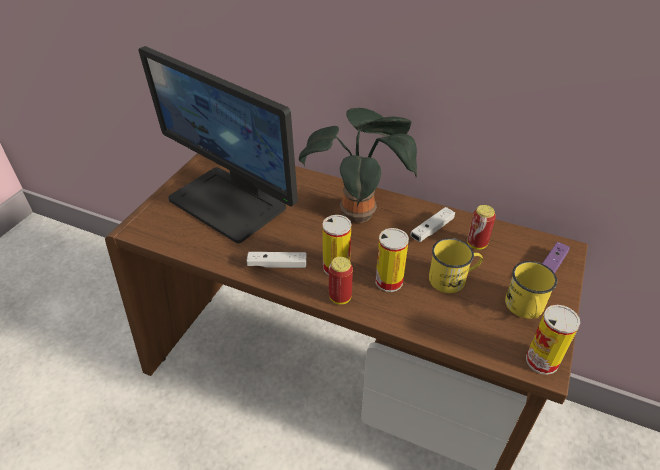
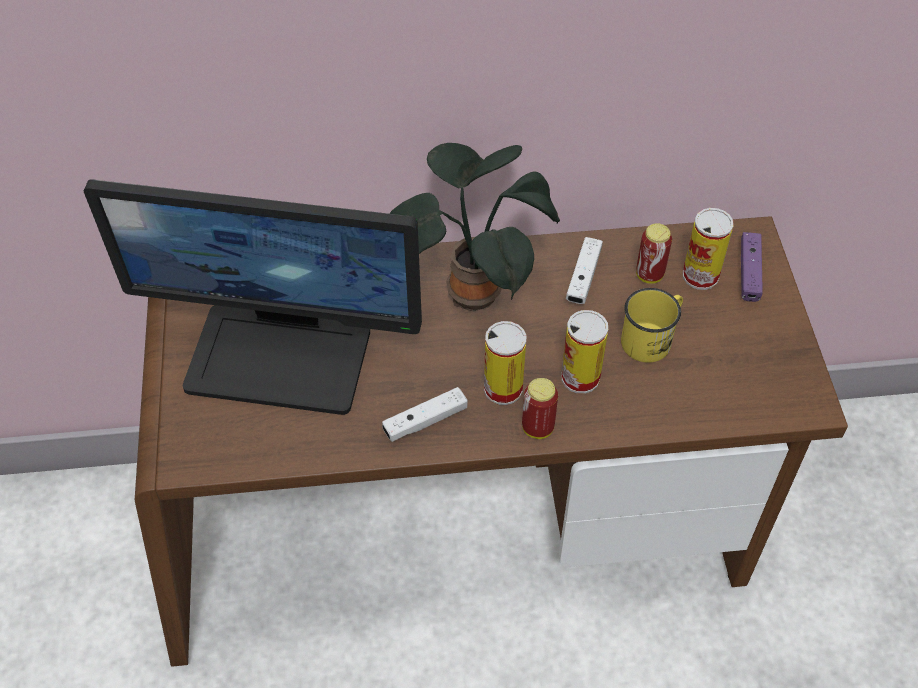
camera: 30 degrees left, 10 degrees up
(525, 309) = (753, 341): yellow mug -> none
(542, 361) = (804, 398): can -> can (700, 275)

